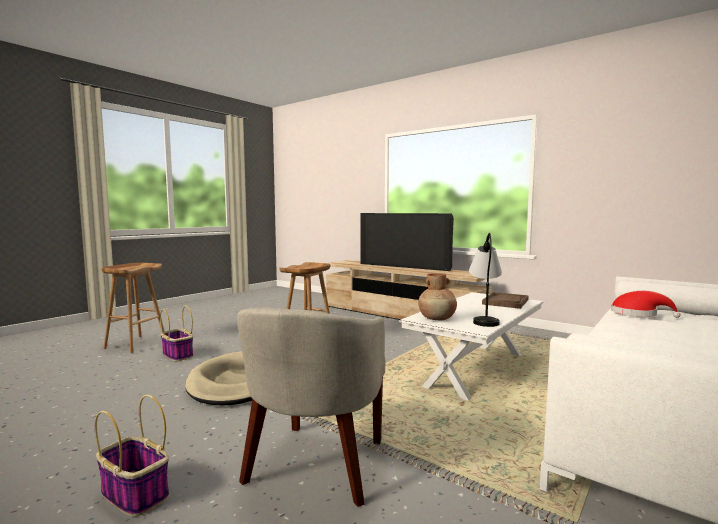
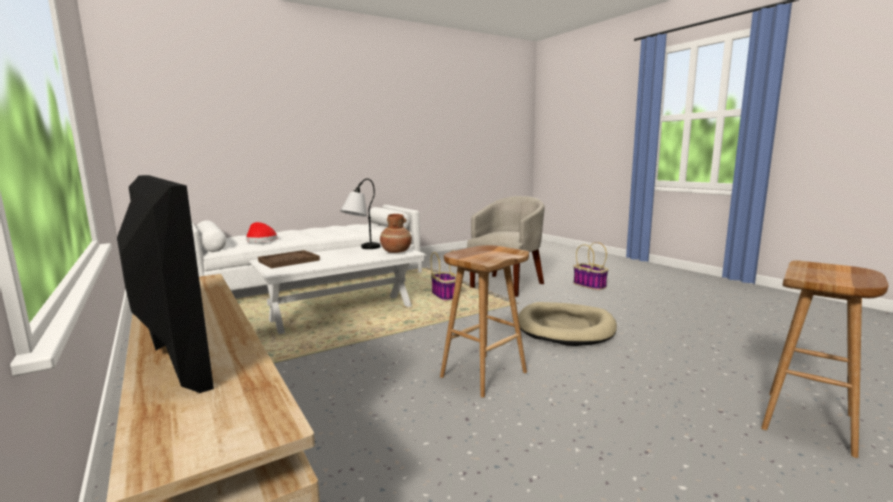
camera: 160 degrees left, 5 degrees up
(177, 355) = (680, 377): basket -> basket (445, 296)

